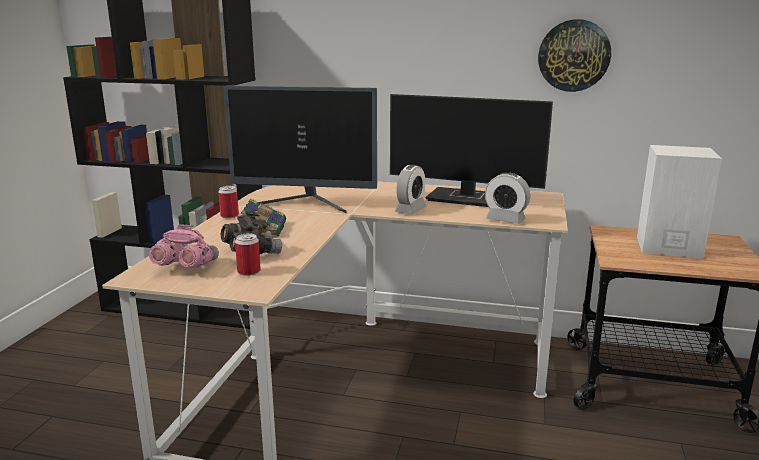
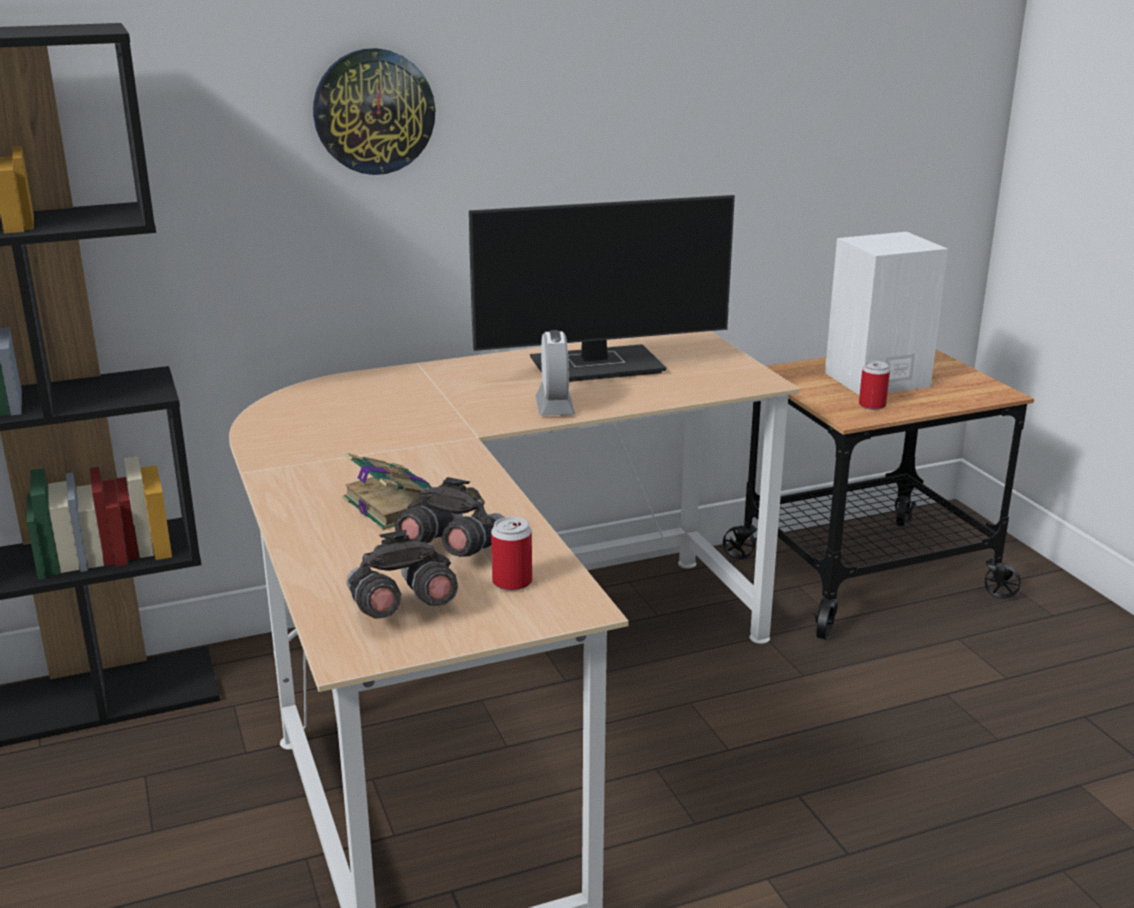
camera: 35 degrees left, 5 degrees up
(186, 267) = (400, 608): pink binoculars -> grey binoculars
(229, 216) = (284, 495): can -> can (872, 405)
(305, 204) = (372, 437): monitor -> none
(505, 220) = (705, 391): alarm clock -> none
(574, 55) = (704, 110): wall clock -> wall clock (374, 111)

